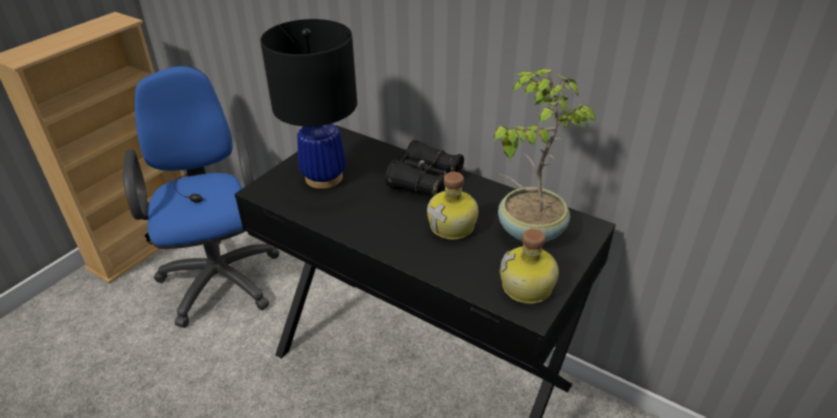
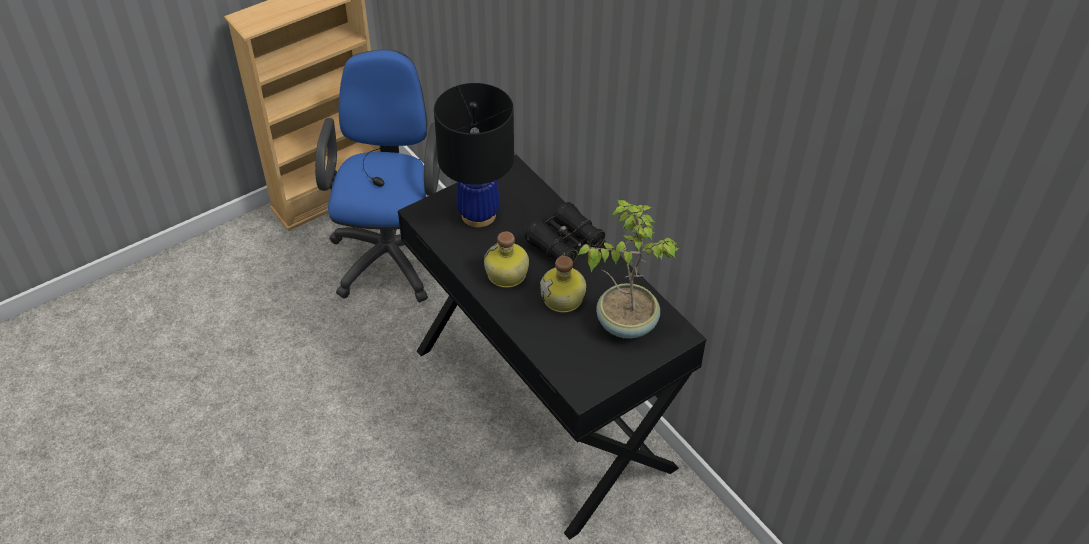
camera: 20 degrees right, 10 degrees up
(528, 288) = (591, 373): bottle -> bottle (506, 275)

